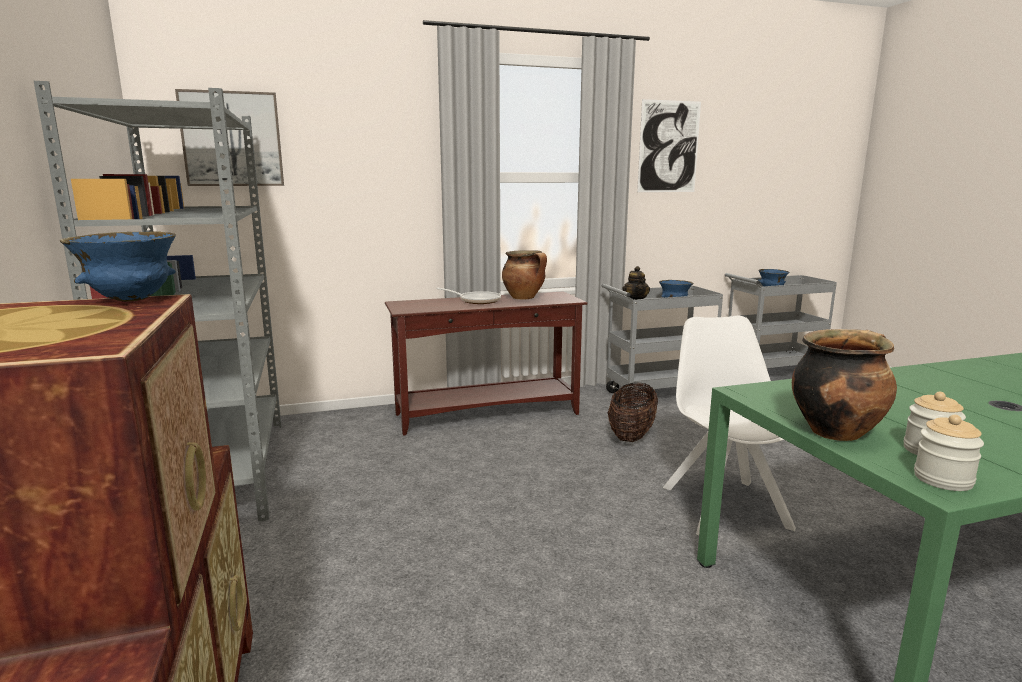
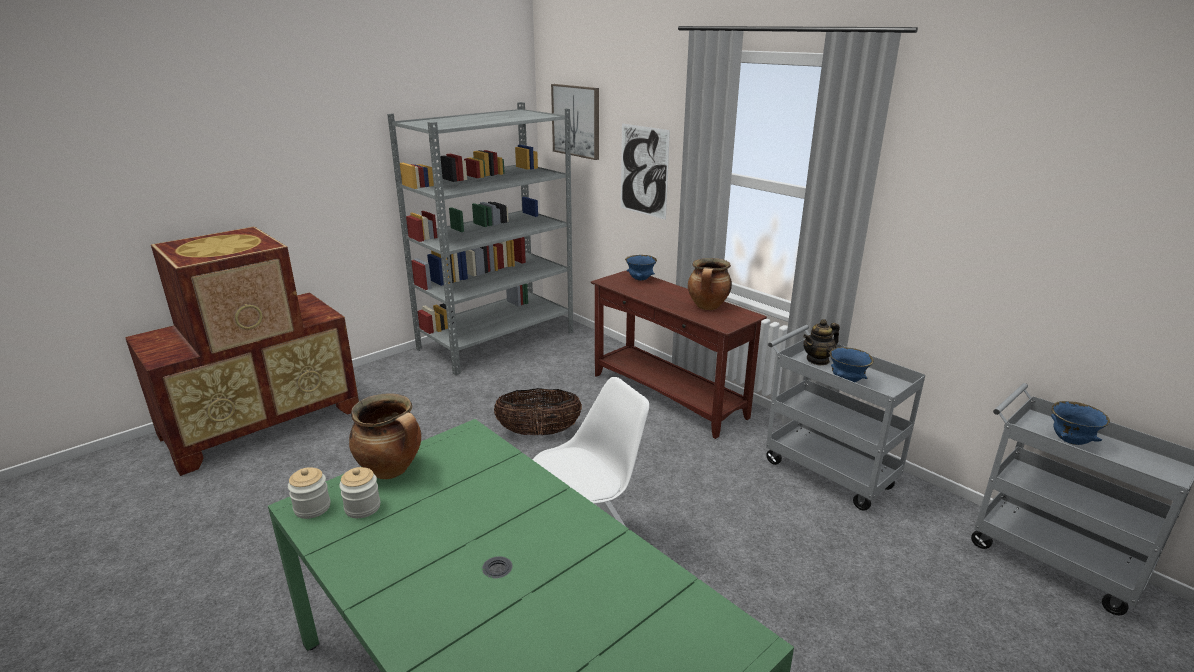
camera: 65 degrees right, 10 degrees up
(131, 300) = (267, 244): blue bowl -> blue bowl (640, 279)
(477, 301) = (671, 294): frying pan -> none
(631, 435) = (693, 477): basket -> basket (539, 432)
(668, 147) = (952, 178): picture -> picture (643, 171)

